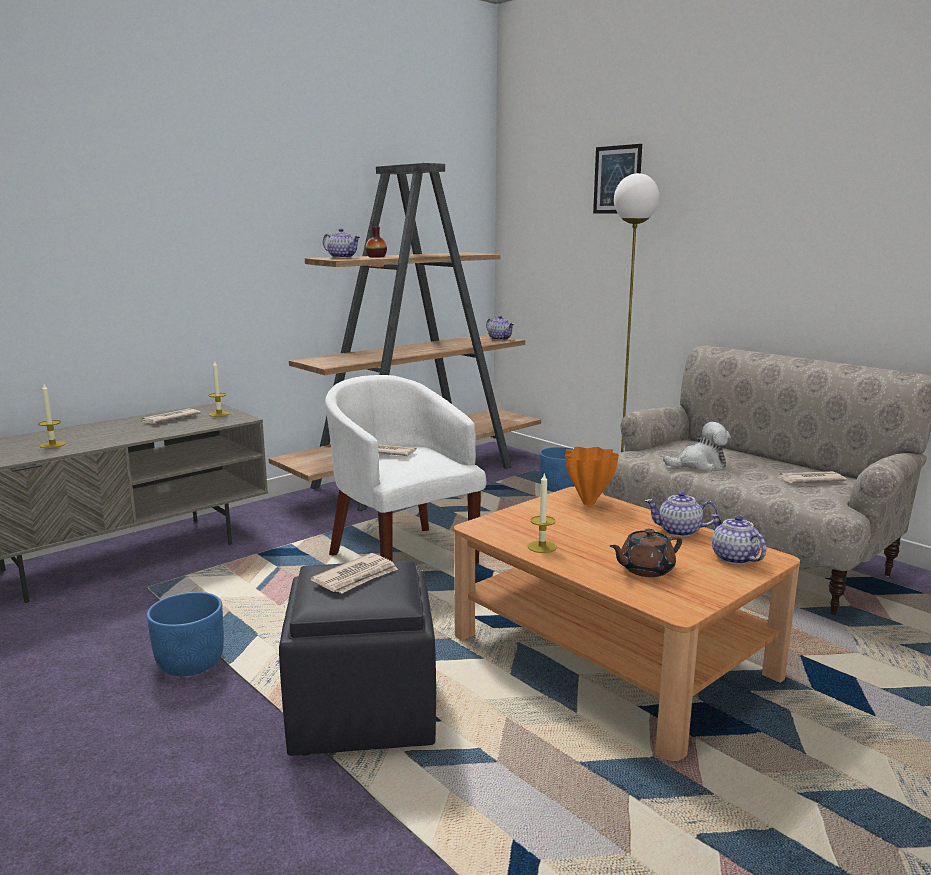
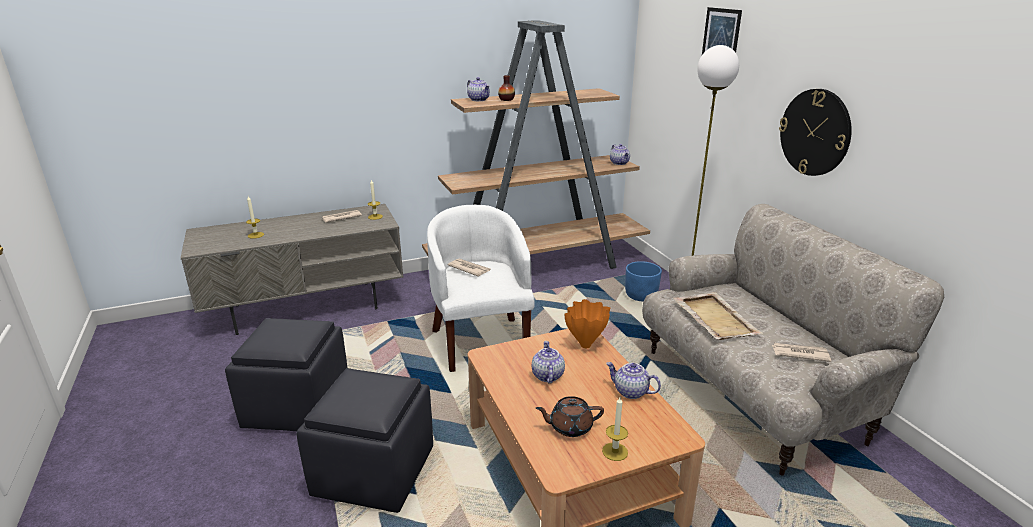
camera: 20 degrees right, 10 degrees up
(191, 663) = (298, 405): blue planter -> black ottoman
(357, 577) = (366, 389): newspaper -> none
(542, 547) = (513, 386): candle -> candle (615, 451)
(699, 465) = (715, 318): plush toy -> beige tray
(733, 558) = (649, 431): teapot -> teapot (547, 375)
(754, 255) = (815, 132): none -> wall clock

